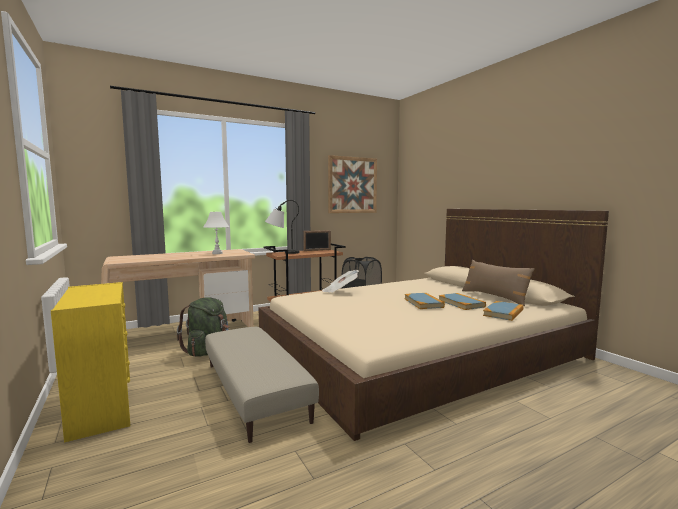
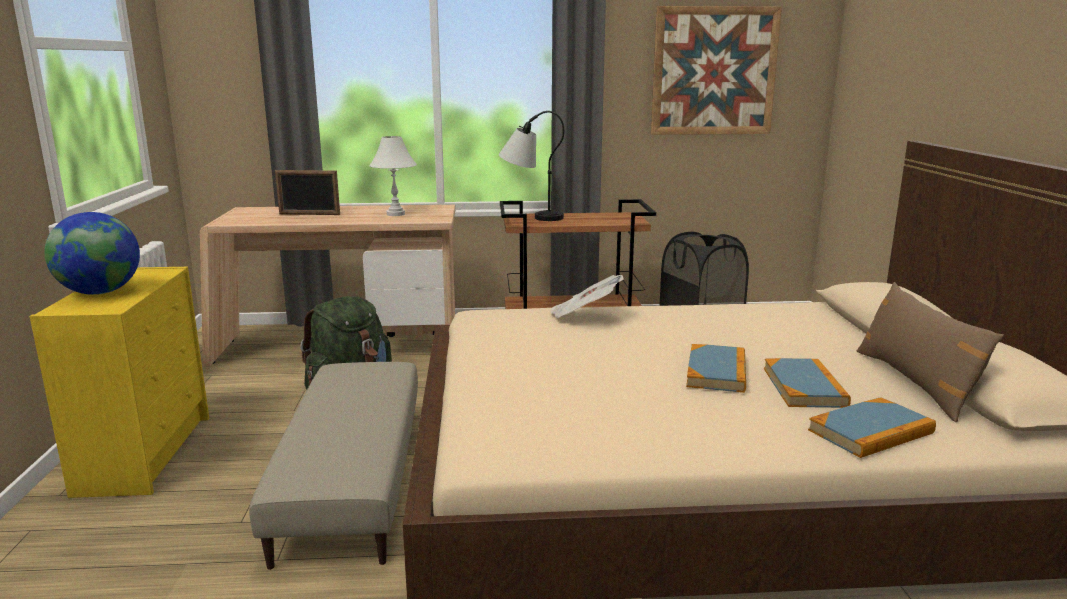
camera: 25 degrees right, 10 degrees up
(83, 296) = (100, 292): none -> globe
(317, 250) = (607, 215): picture frame -> picture frame (309, 214)

